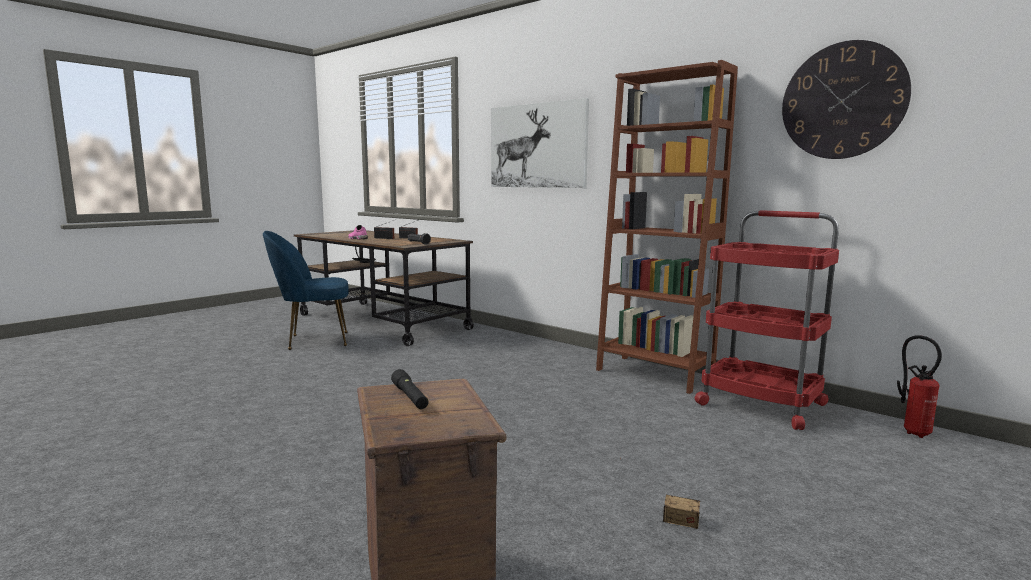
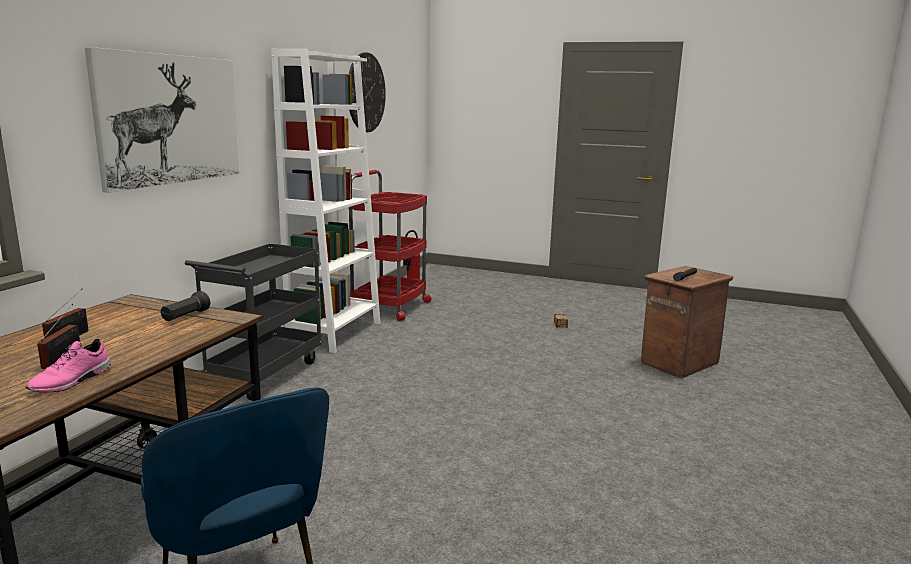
camera: 110 degrees left, 5 degrees up
(551, 349) = (264, 377): none -> grey cart
(654, 373) = (335, 333): brown bookcase -> white bookcase

